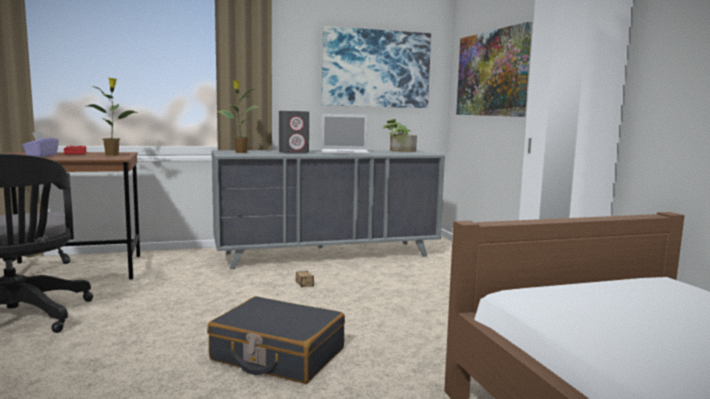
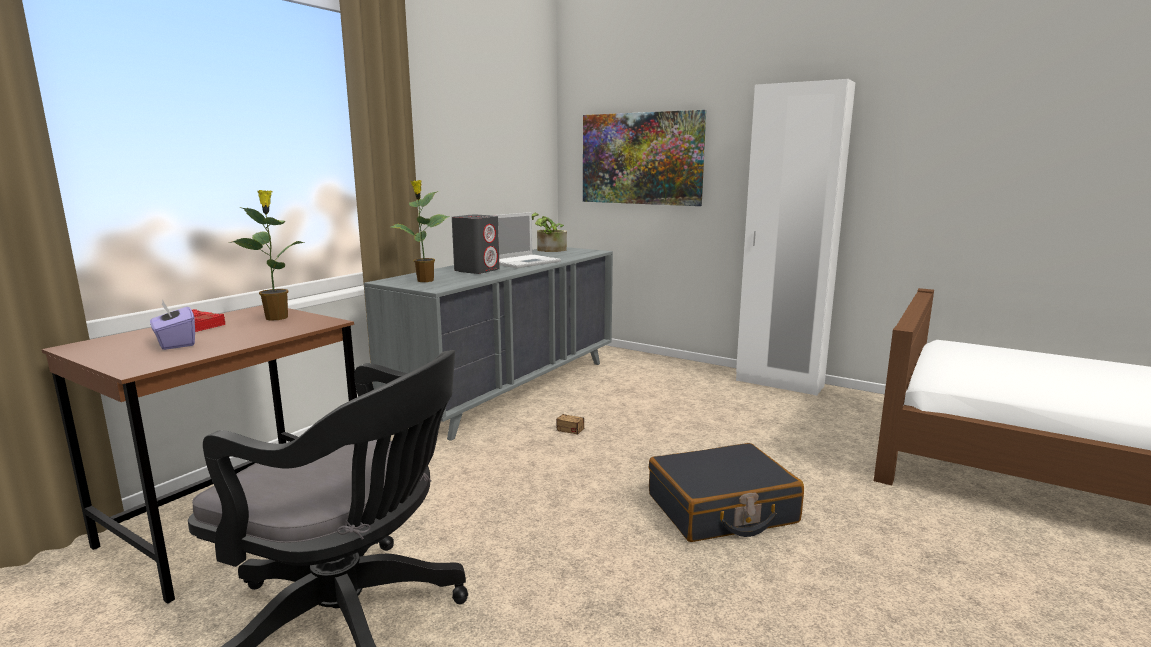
camera: 40 degrees left, 5 degrees up
(376, 69) = (501, 151): picture -> none

